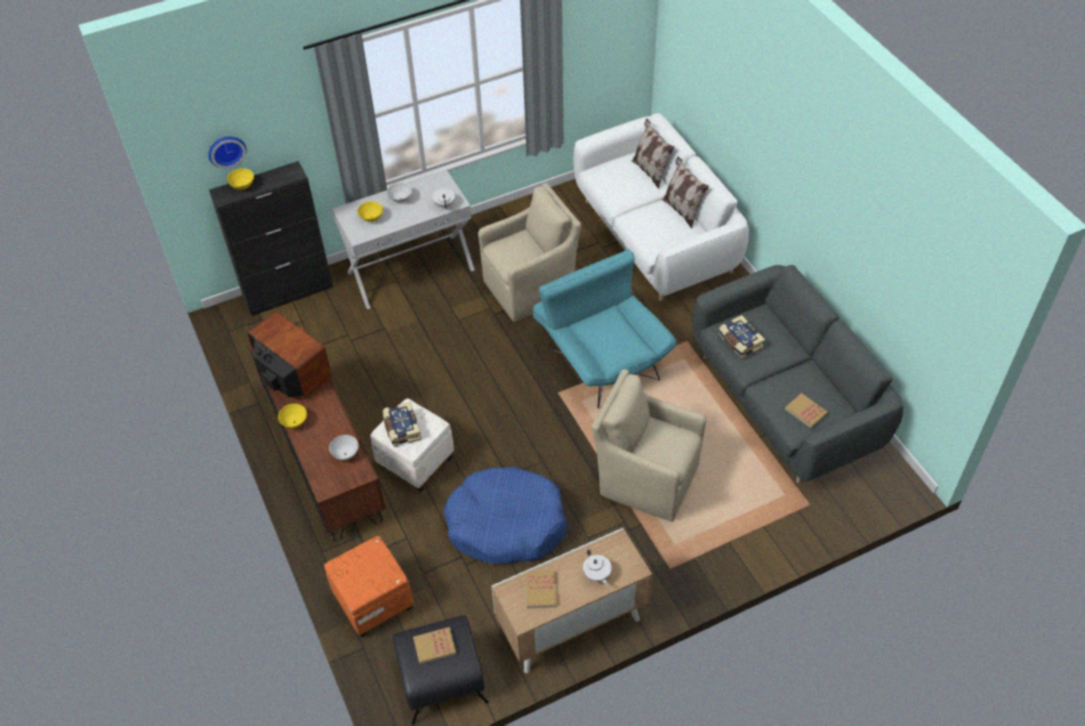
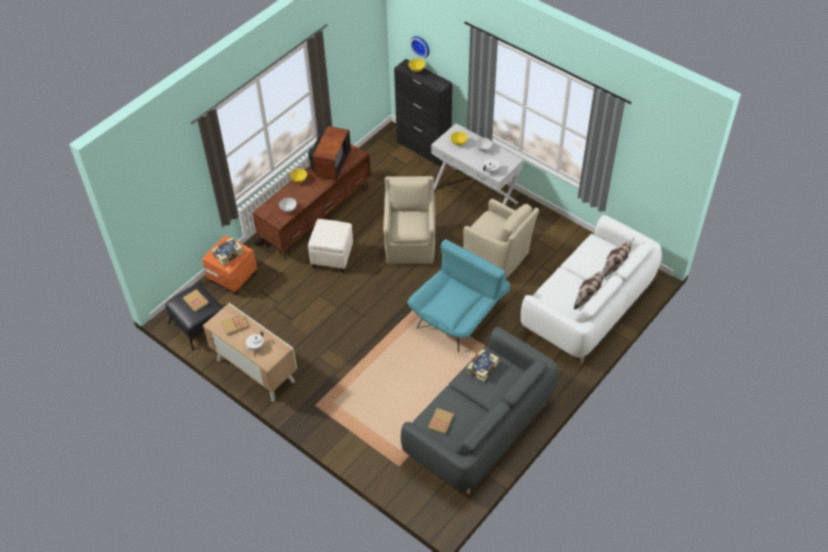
camera: 65 degrees right, 0 degrees up
(401, 429) = (326, 229): book -> book (227, 254)
(506, 524) = (309, 315): blue dog bed -> none
(646, 478) = (376, 371): beige armchair -> beige armchair (410, 244)

